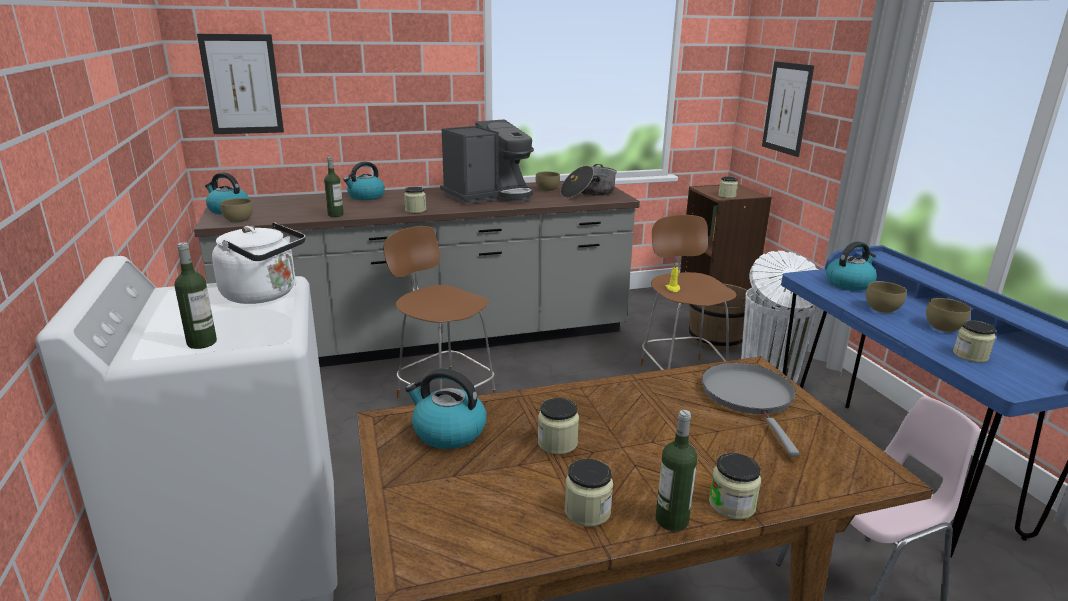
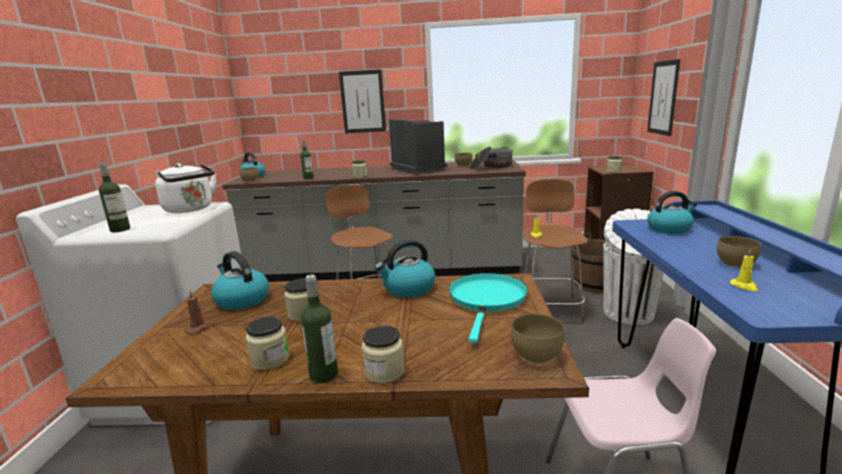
camera: 20 degrees right, 5 degrees down
(242, 84) = (274, 101): picture -> picture (362, 102)
(366, 197) = (339, 170): kettle -> kettle (408, 288)
(440, 482) = (200, 328): none -> brown candle
(489, 195) = (419, 169): coffee machine -> coffee machine turned 105 degrees counterclockwise
(749, 398) = (487, 300): grey frying pan -> turquoise frying pan
(881, 309) = (682, 247): brown bowl -> brown bowl (536, 354)
(970, 355) = (744, 286): jar -> yellow candle

